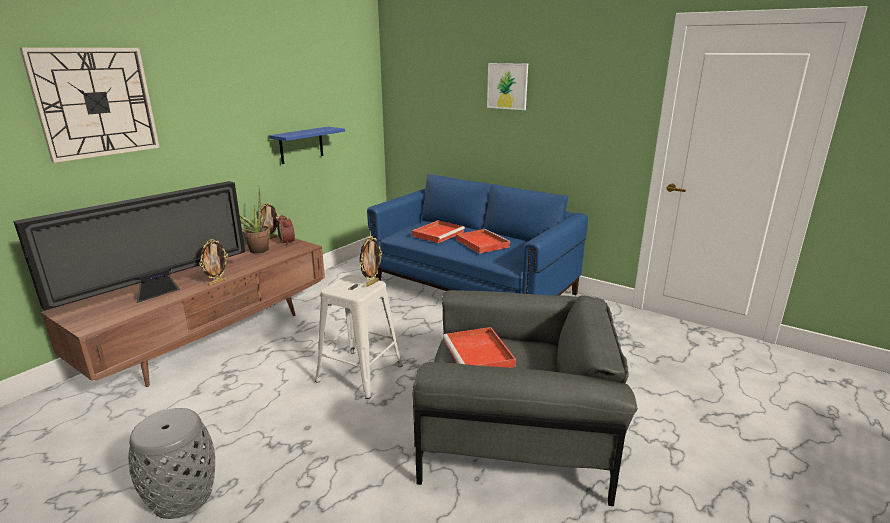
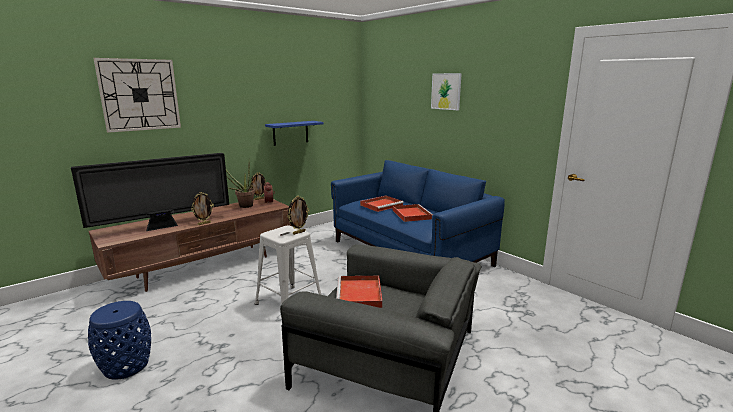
camera: 15 degrees right, 5 degrees down
(182, 496) = (126, 366): grey stool -> blue stool

